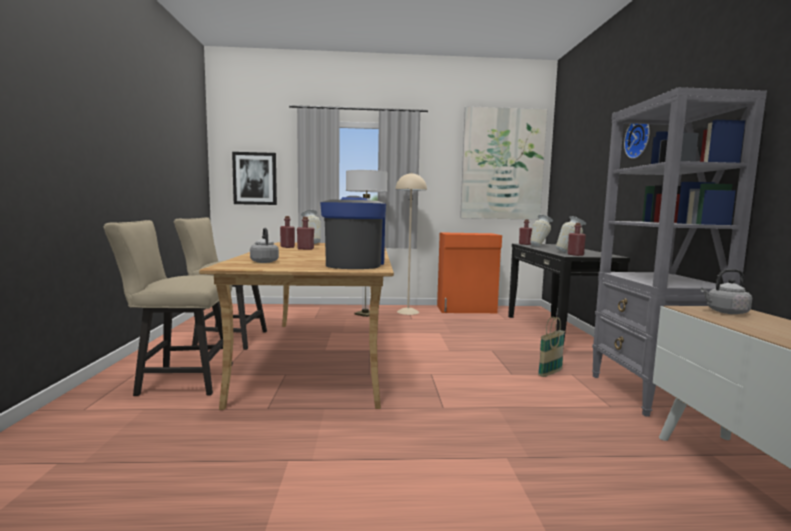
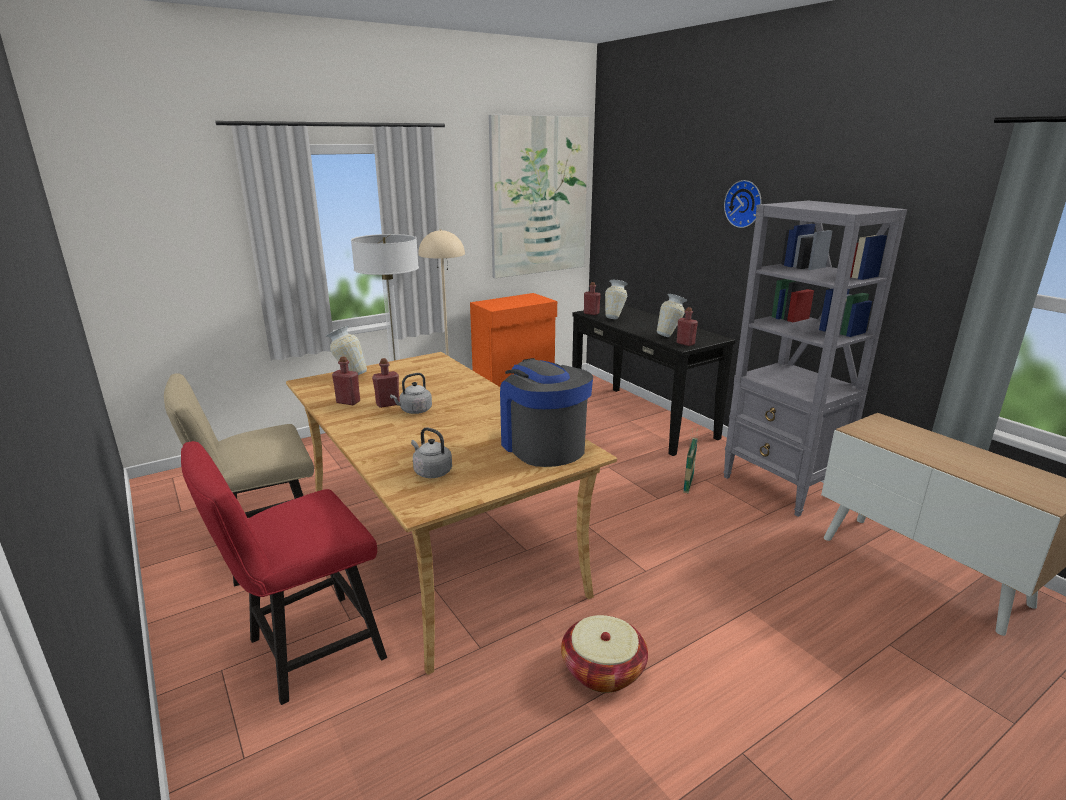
camera: 30 degrees left, 15 degrees up
(179, 380) = (306, 652): beige chair -> red chair
(255, 178) = (165, 257): picture -> none
(328, 447) = (603, 670): none -> basket
(725, 312) = (882, 429): grey kettle -> grey kettle (414, 411)

